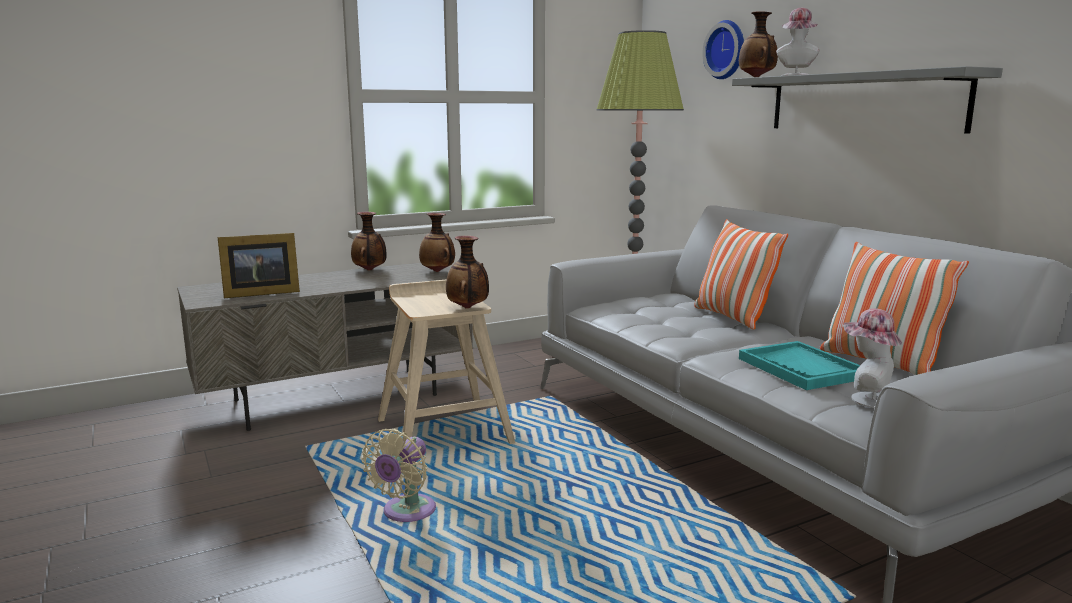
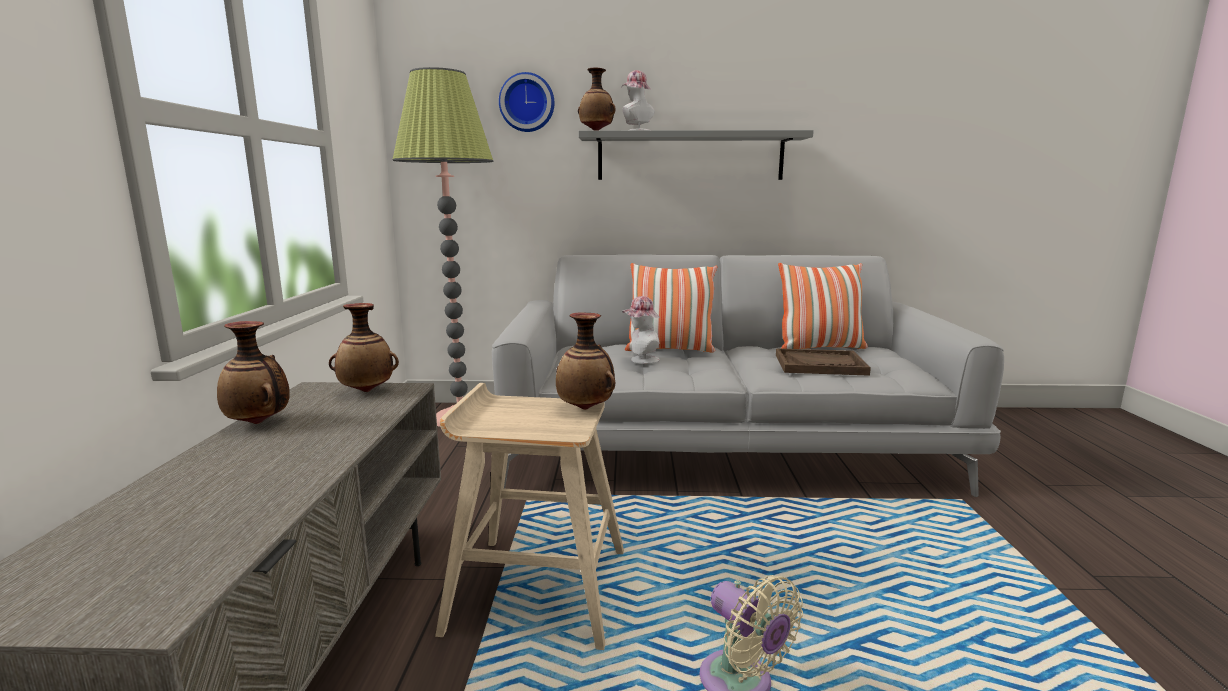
camera: 60 degrees left, 0 degrees up
(259, 293) = (212, 532): picture frame -> none
(801, 368) = (820, 365): turquoise tray -> brown tray
(866, 399) = (897, 368): hat -> hat (641, 360)

